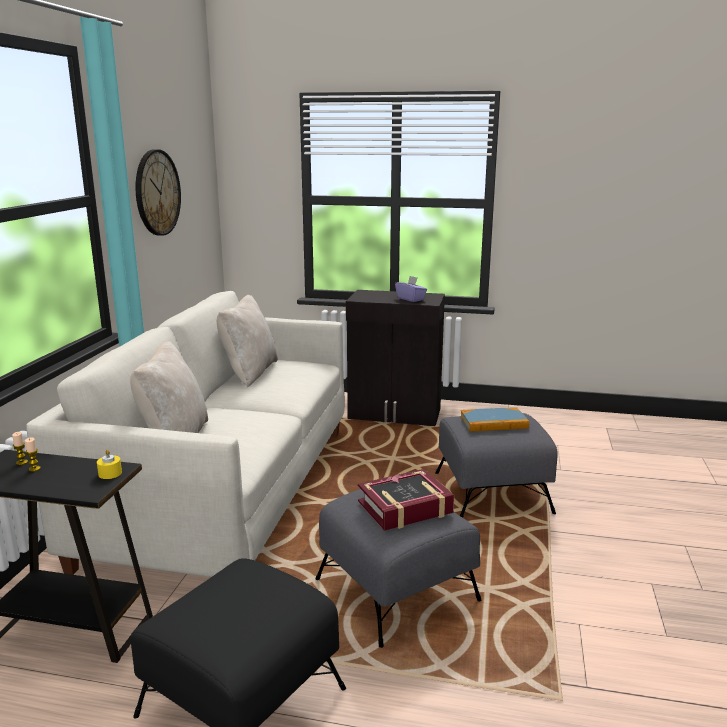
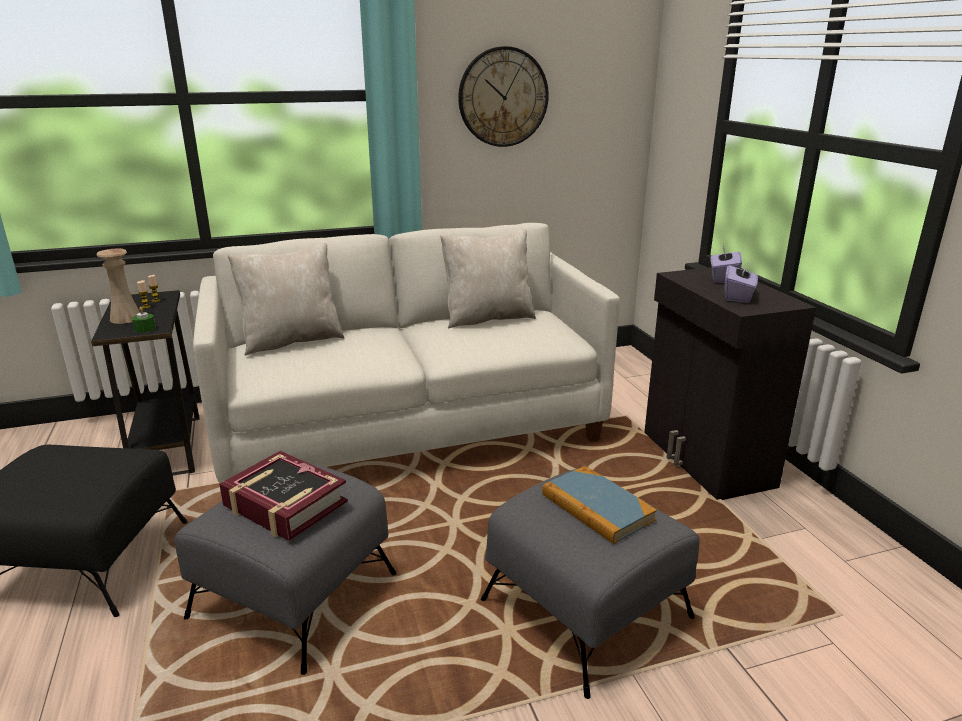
camera: 60 degrees right, 5 degrees up
(55, 481) = (126, 318): none -> beige vase
(110, 473) = (145, 329): yellow candle -> green candle
(378, 294) = (723, 278): none -> purple tissue box

